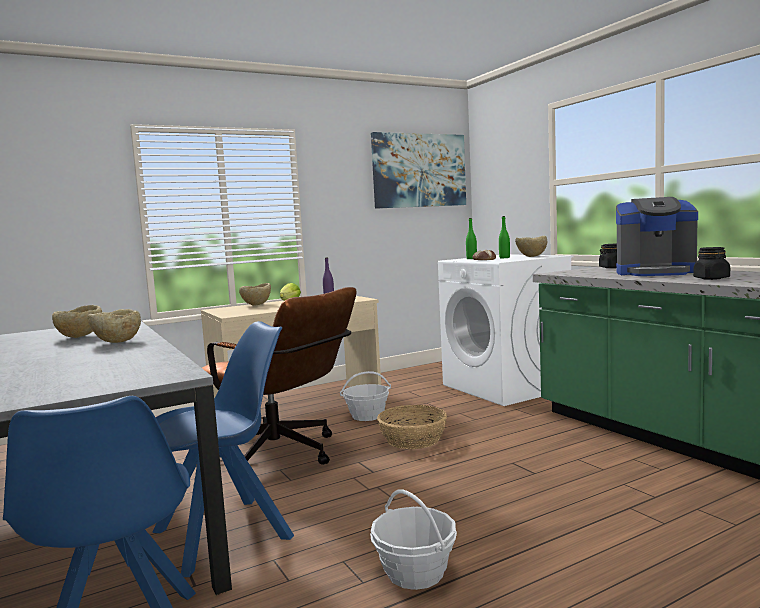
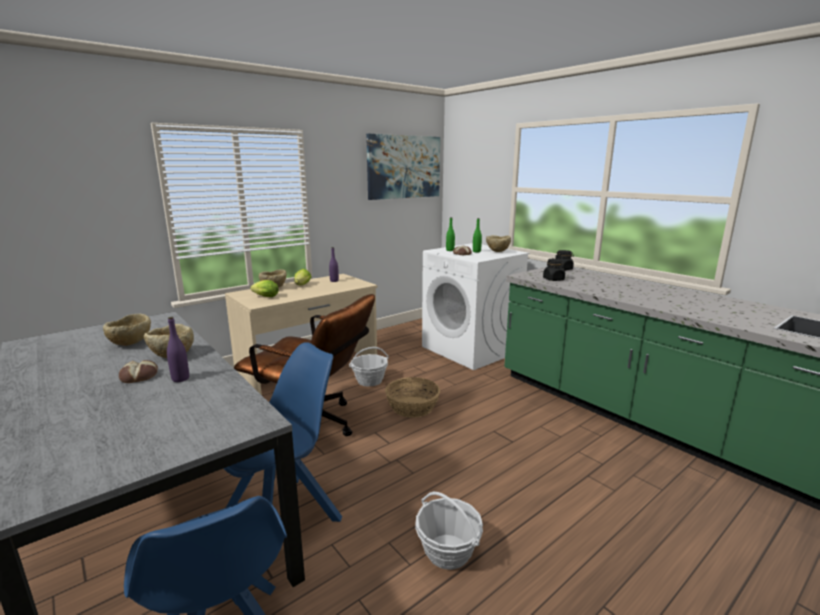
camera: 10 degrees left, 10 degrees up
(76, 353) = (140, 376): none -> bread
(116, 354) = (180, 379): none -> purple bottle
(242, 310) = (264, 297): none -> lettuce
(655, 272) = (601, 282): coffee machine -> none
(711, 278) = (649, 298): black jar -> black jar (553, 279)

